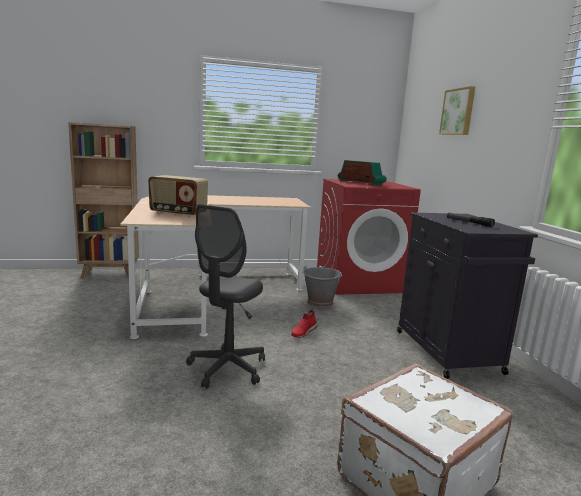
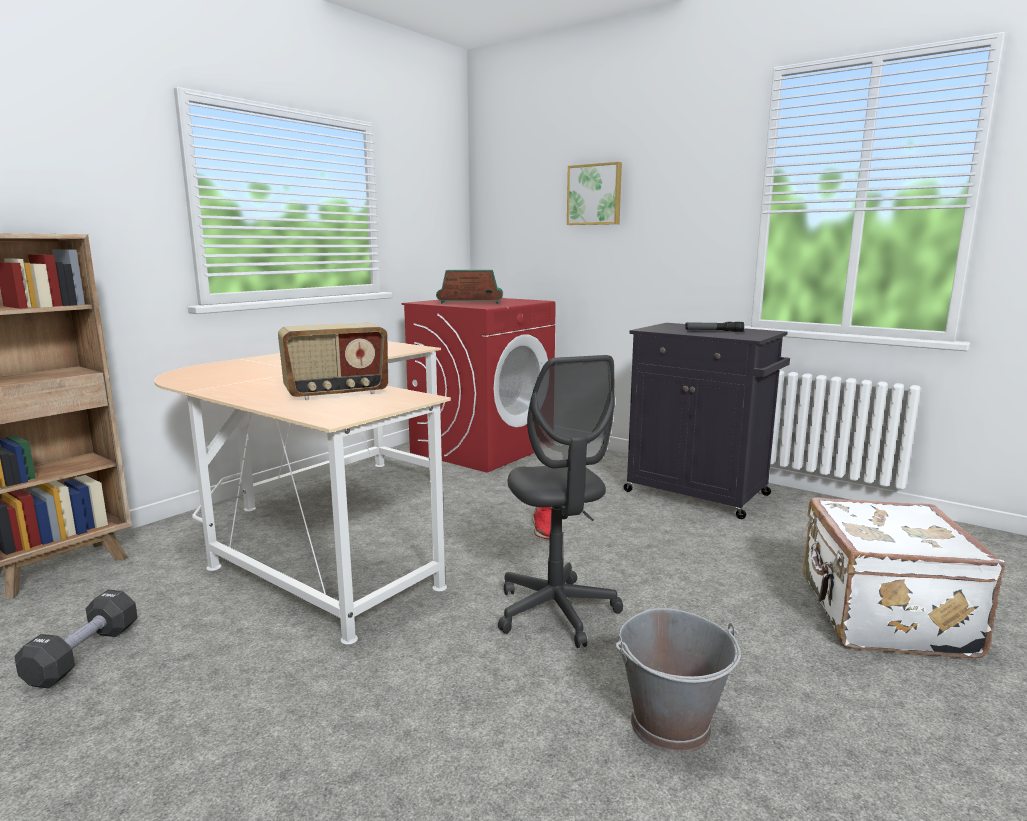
camera: 40 degrees left, 0 degrees up
(64, 303) = (83, 654): none -> black dumbbell
(320, 303) = (492, 489): grey bucket -> grey bucket (672, 726)

